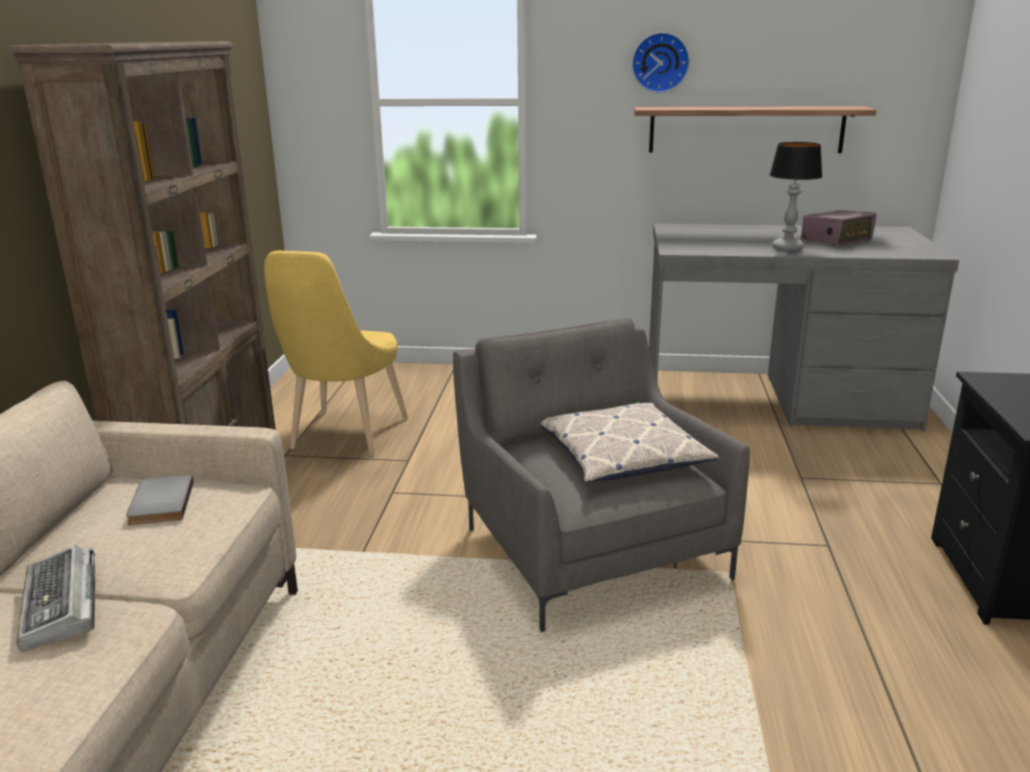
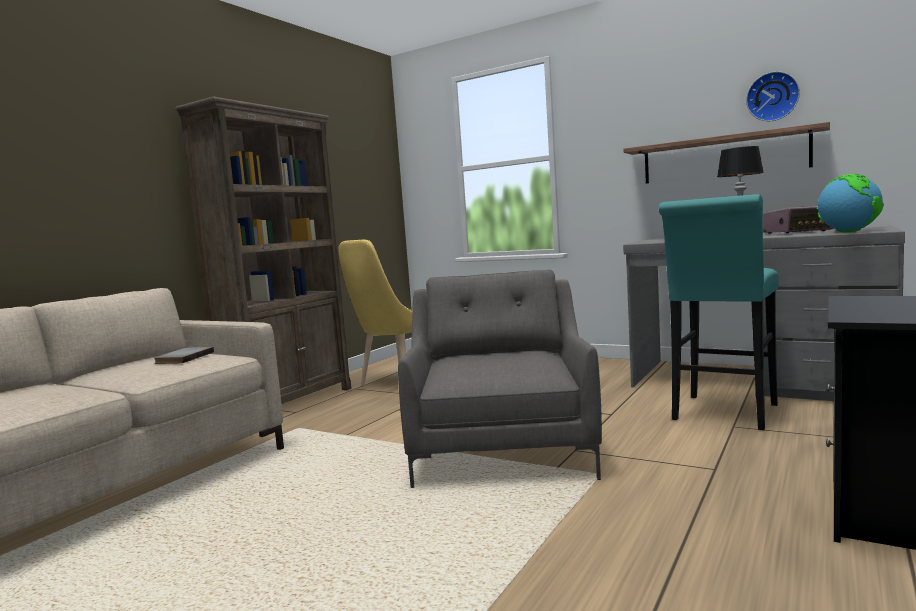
camera: 25 degrees right, 15 degrees down
(61, 605) = (70, 386): keyboard -> none
(621, 455) = (512, 363): pillow -> none
(660, 62) = (649, 115): wall clock -> wall clock (772, 97)
(779, 460) = (723, 414): none -> turquoise stool
(902, 253) = (849, 232): none -> globe

